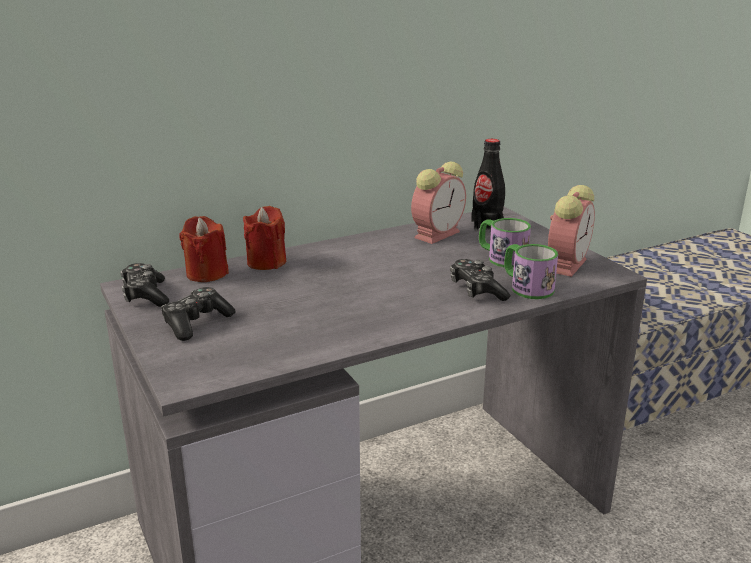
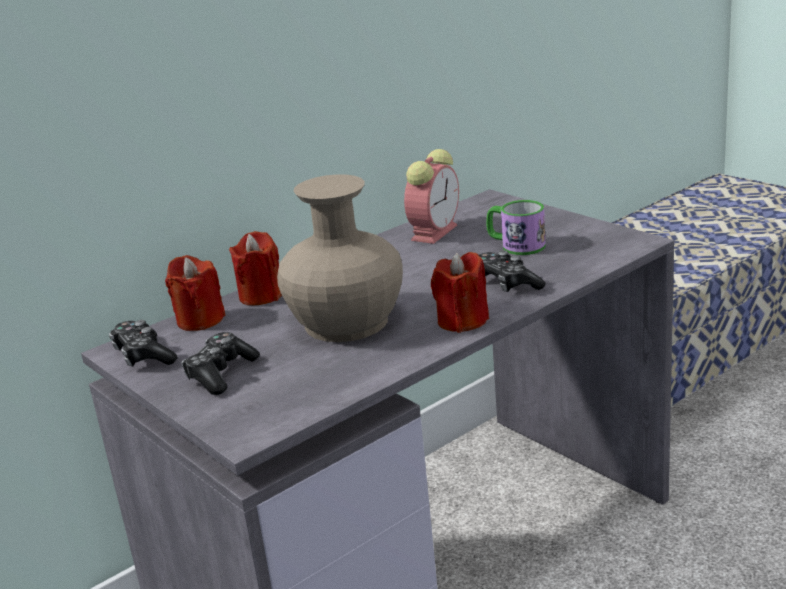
camera: 10 degrees left, 0 degrees up
(323, 298) = (346, 322): none -> beige vase
(421, 316) = (462, 321): none -> red candle
(487, 225) = (483, 213): black bottle -> none
(526, 287) = (556, 271): mug -> none
(567, 264) = (587, 240): alarm clock -> none

